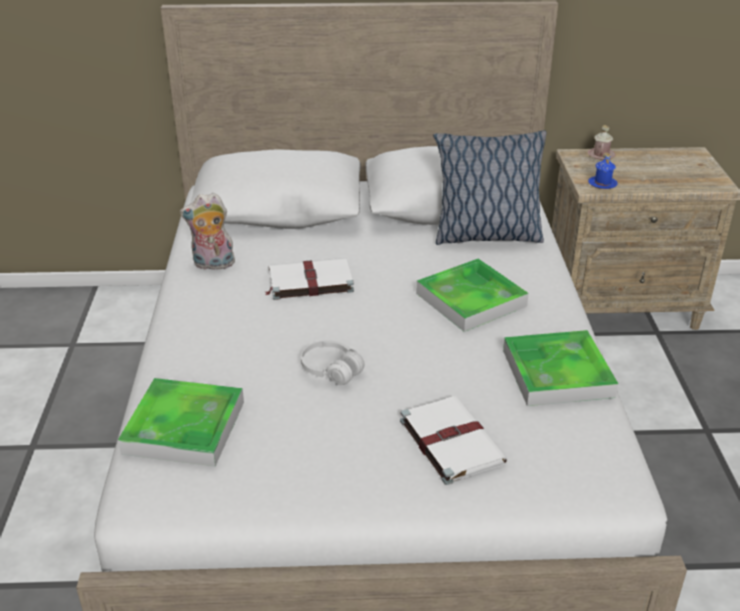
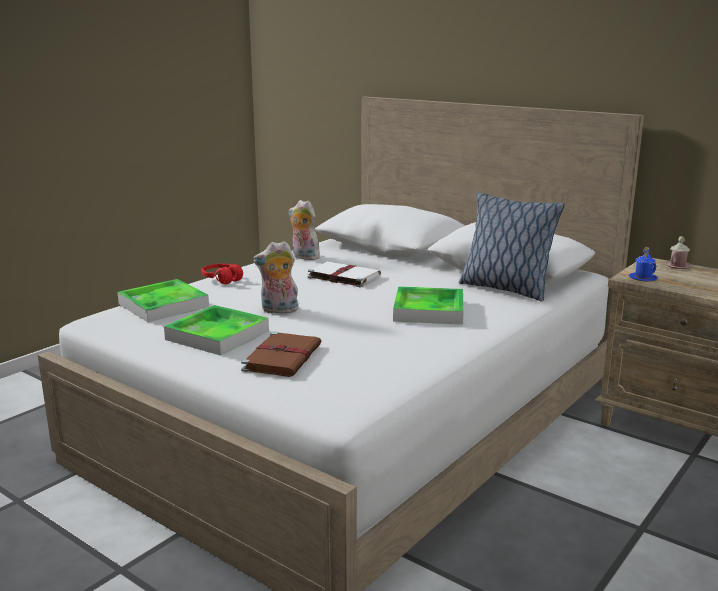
camera: 40 degrees right, 15 degrees down
(179, 346) = (222, 279): none -> red headphones
(331, 370) = (279, 311): white headphones -> plush toy
(450, 440) = (283, 357): white book -> brown book
(557, 373) = (415, 356): tray -> tray (217, 335)

